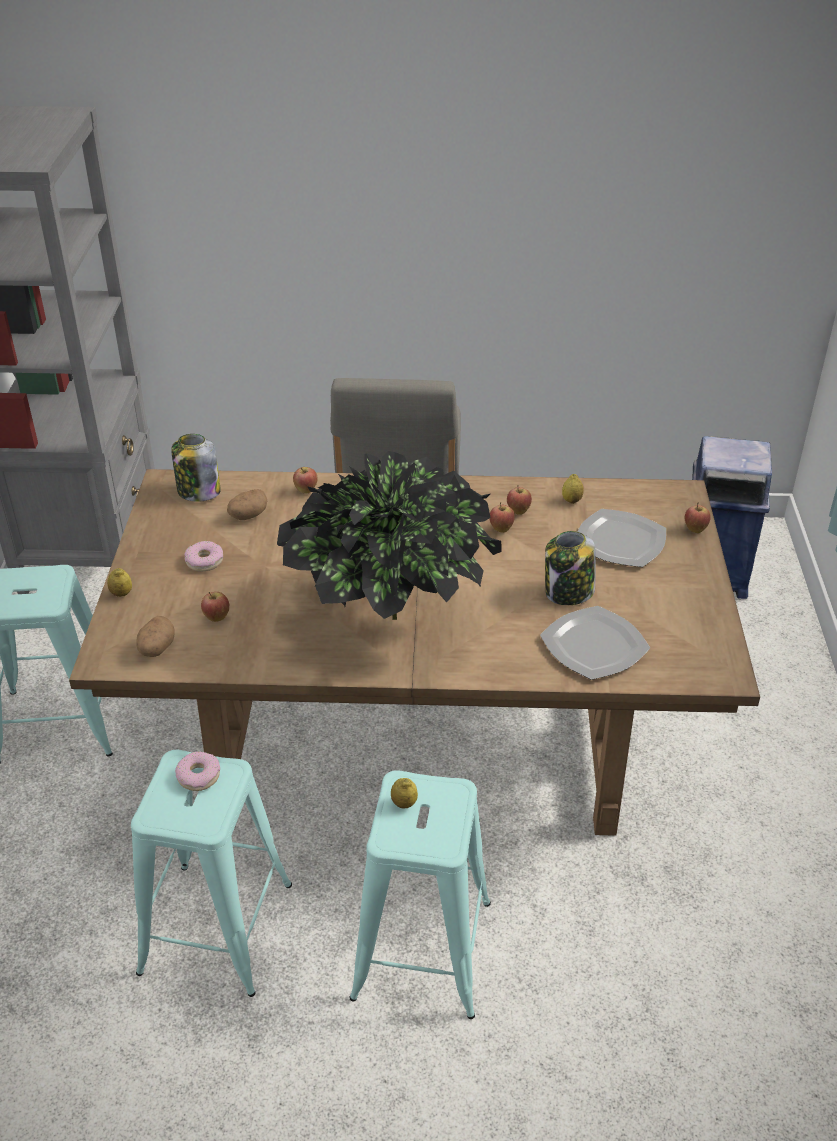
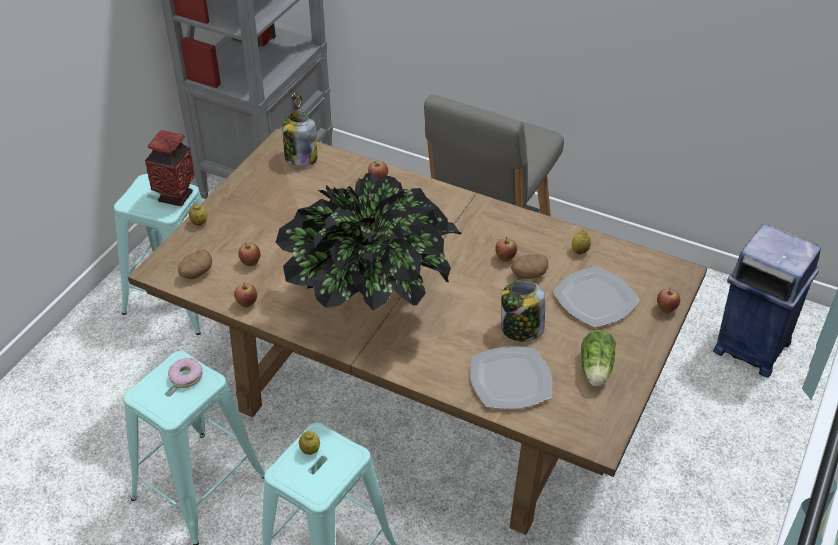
camera: 25 degrees right, 5 degrees up
(50, 583) = (176, 196): none -> vase
(204, 561) = (270, 215): donut -> none
(248, 515) = (323, 188): potato -> potato (528, 274)
(518, 511) = (529, 247): apple -> apple (247, 304)
(671, 608) = (596, 370): none -> lettuce

